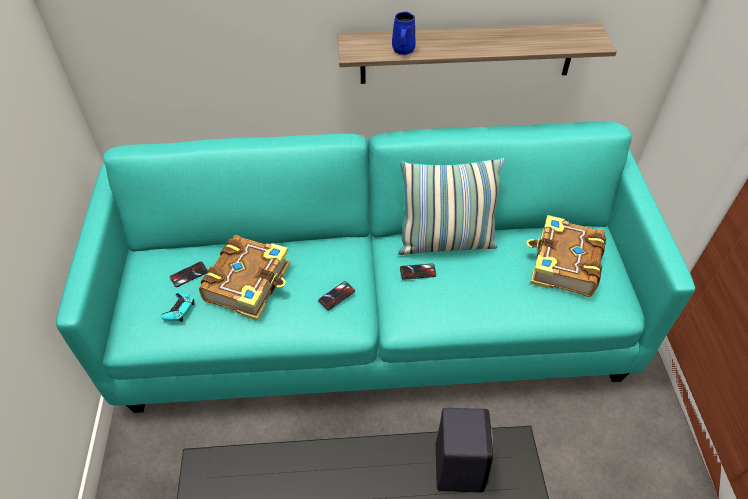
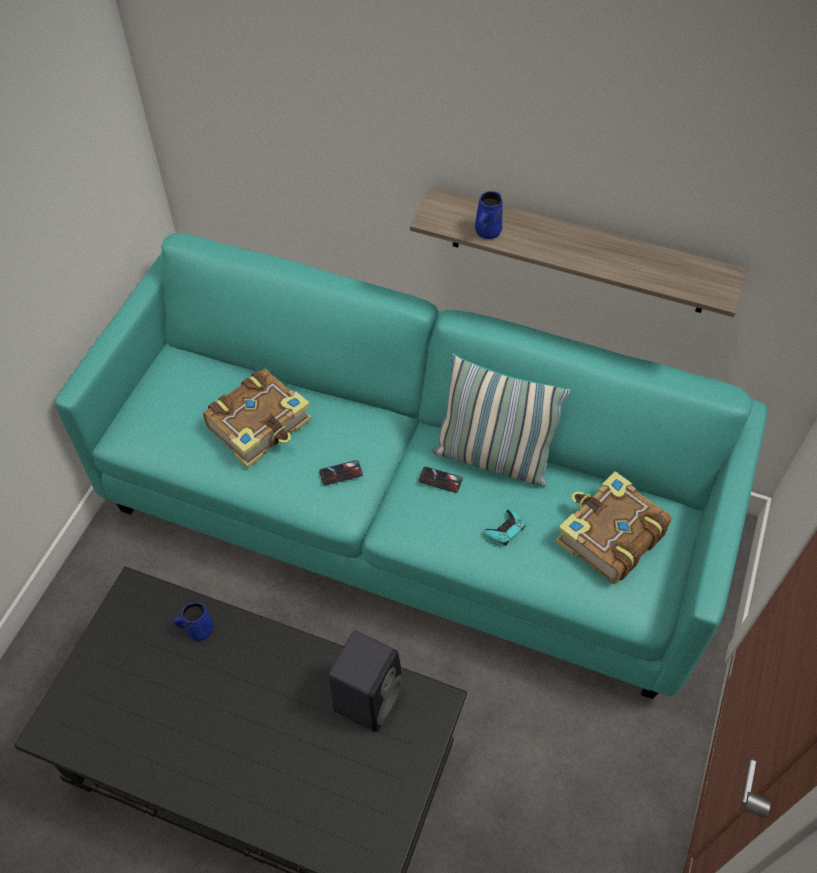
camera: 25 degrees right, 5 degrees up
(179, 309) = (181, 427): turquoise game controller -> turquoise game controller (505, 530)
(189, 274) = (207, 392): phone -> none
(282, 475) = (198, 630): none -> blue mug

